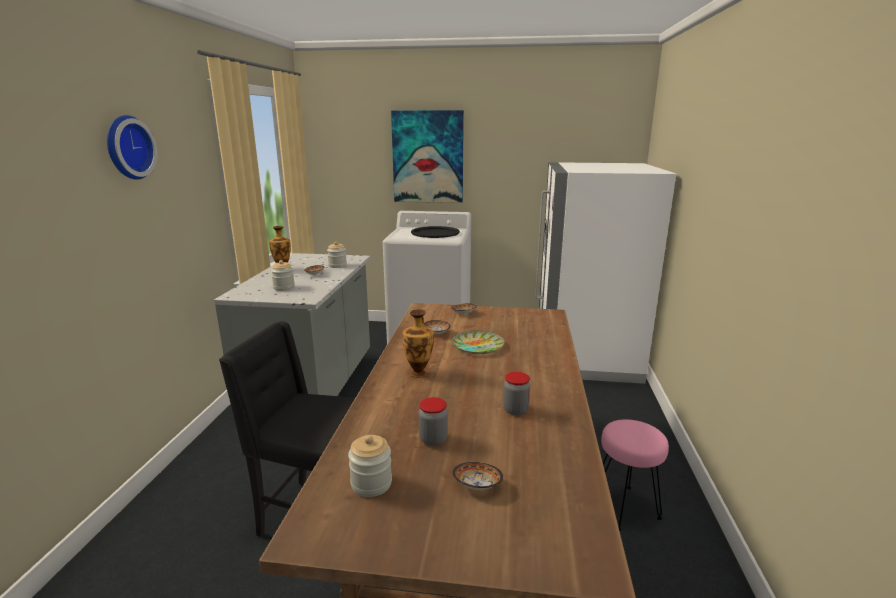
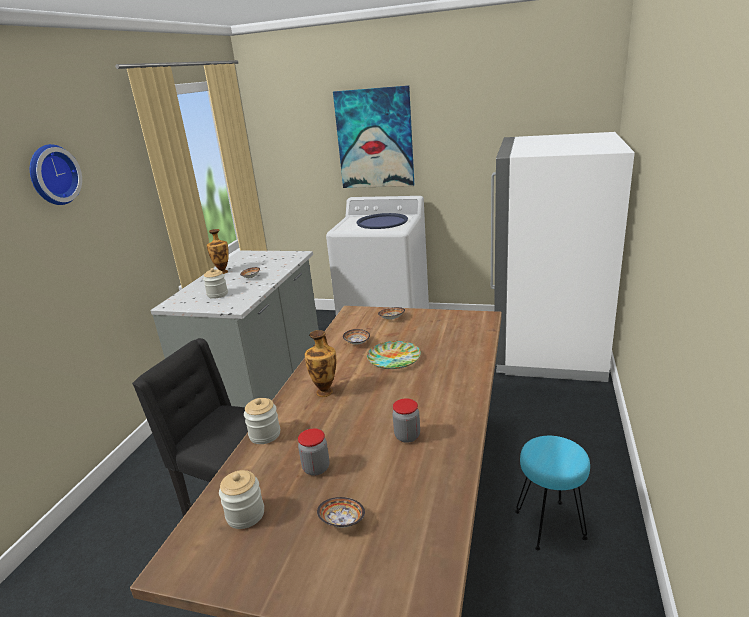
camera: 10 degrees right, 5 degrees up
(337, 265) = (276, 265): jar -> jar (265, 434)
(435, 233) = (382, 222): black tray -> blue tray
(624, 508) = (550, 526): pink stool -> turquoise stool

